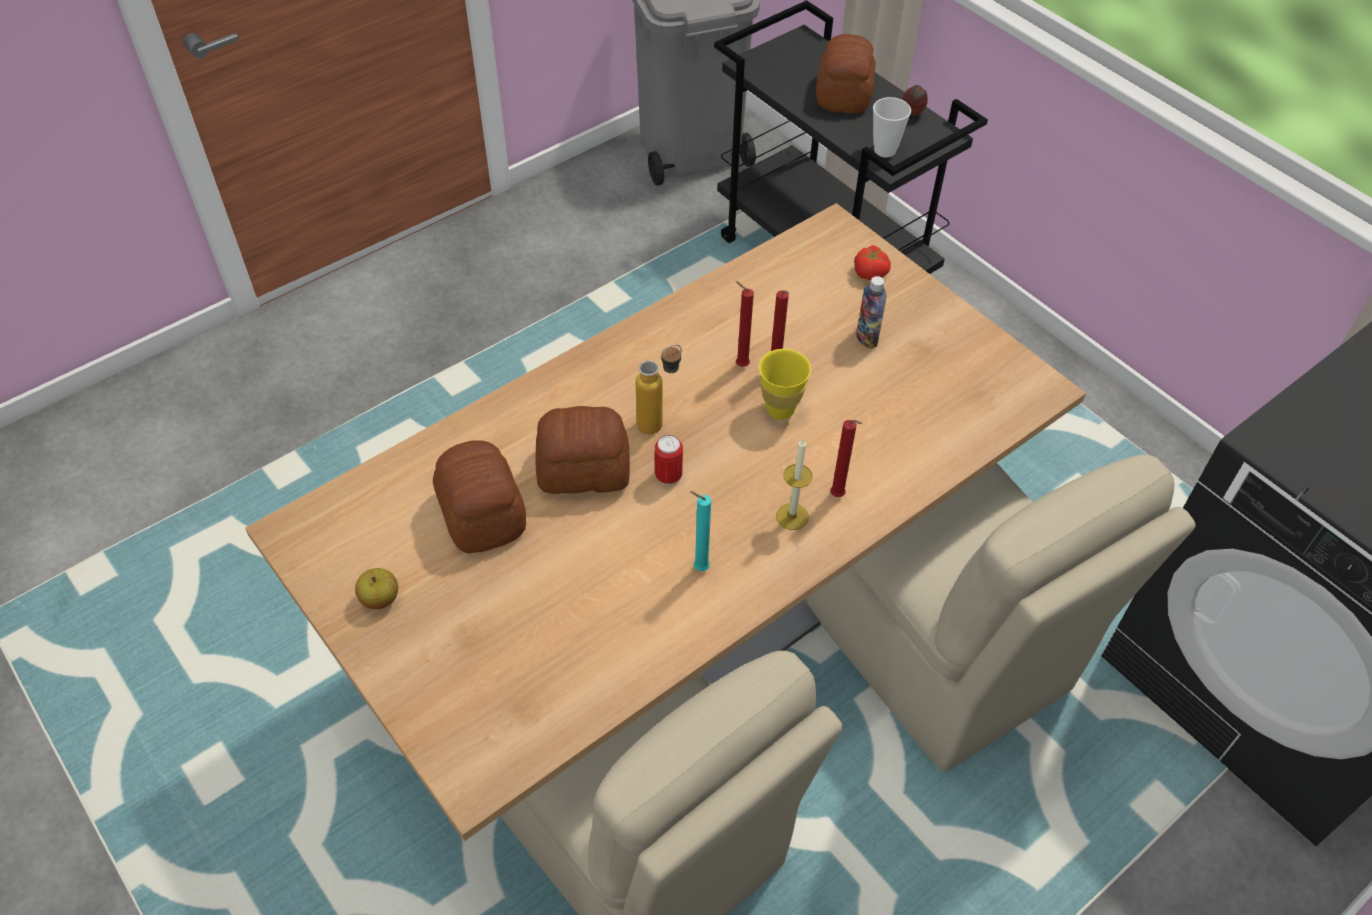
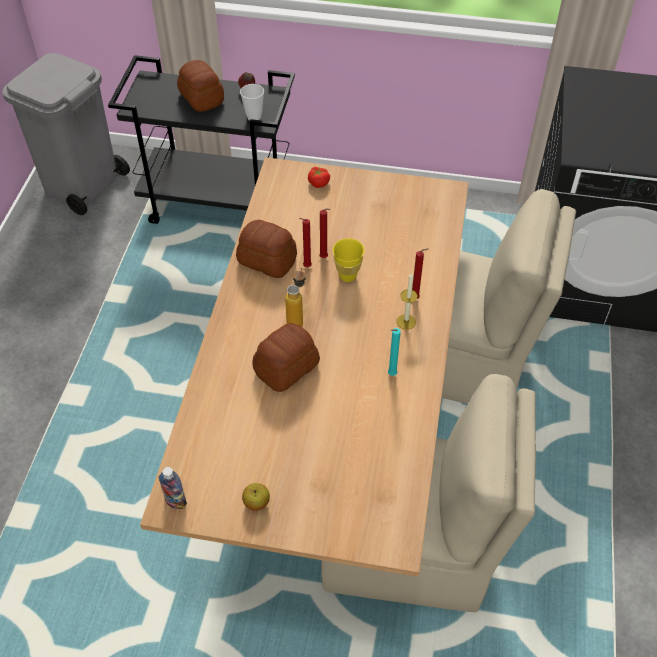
camera: 40 degrees left, 0 degrees up
(483, 512) = (260, 424): bread -> bread (267, 260)
(668, 476) = (330, 342): can -> none
(866, 338) = (350, 216): bottle -> bottle (176, 501)

